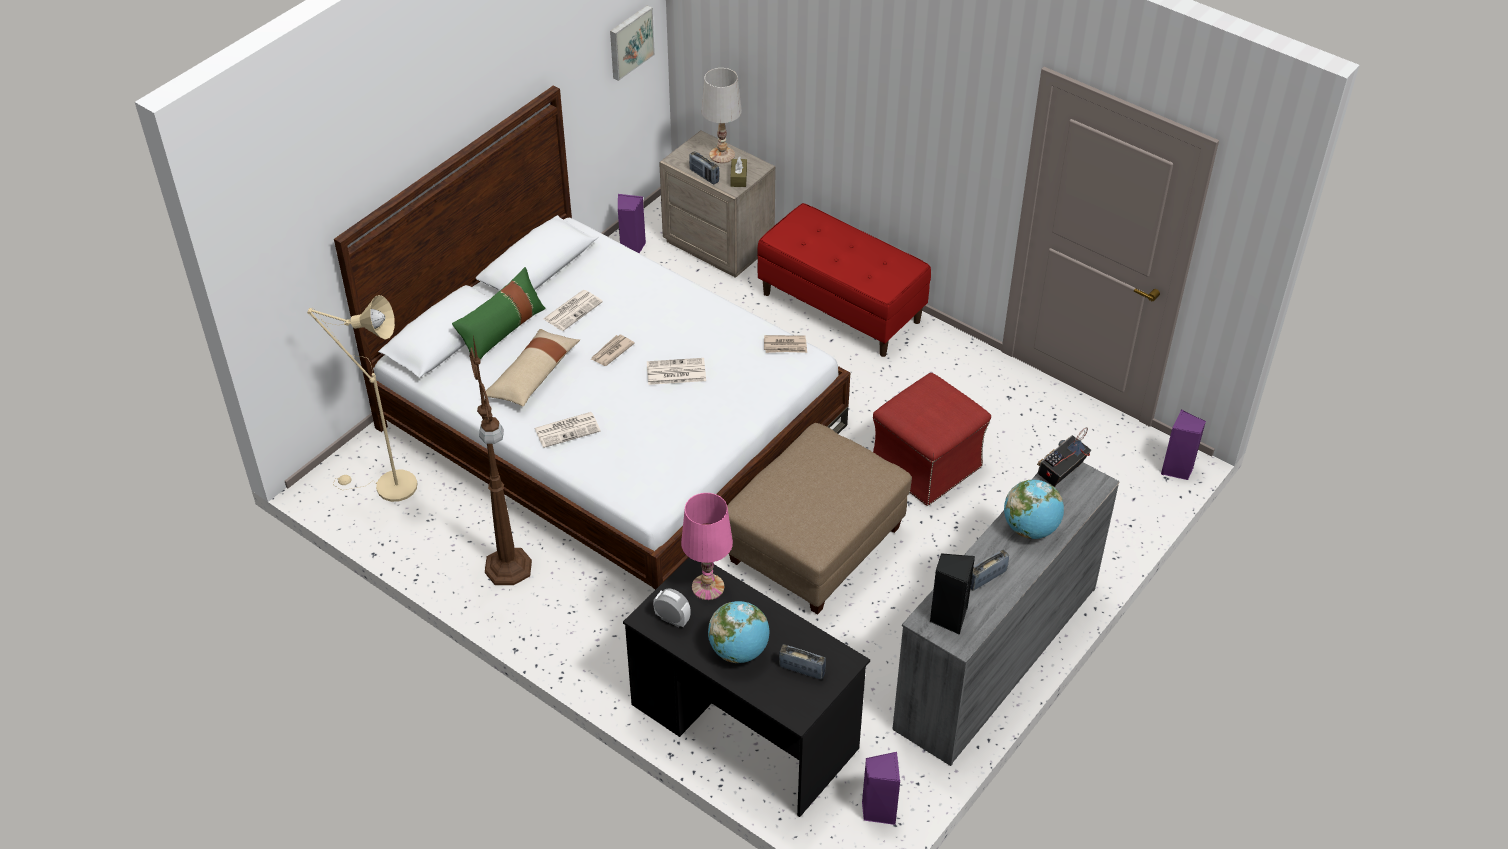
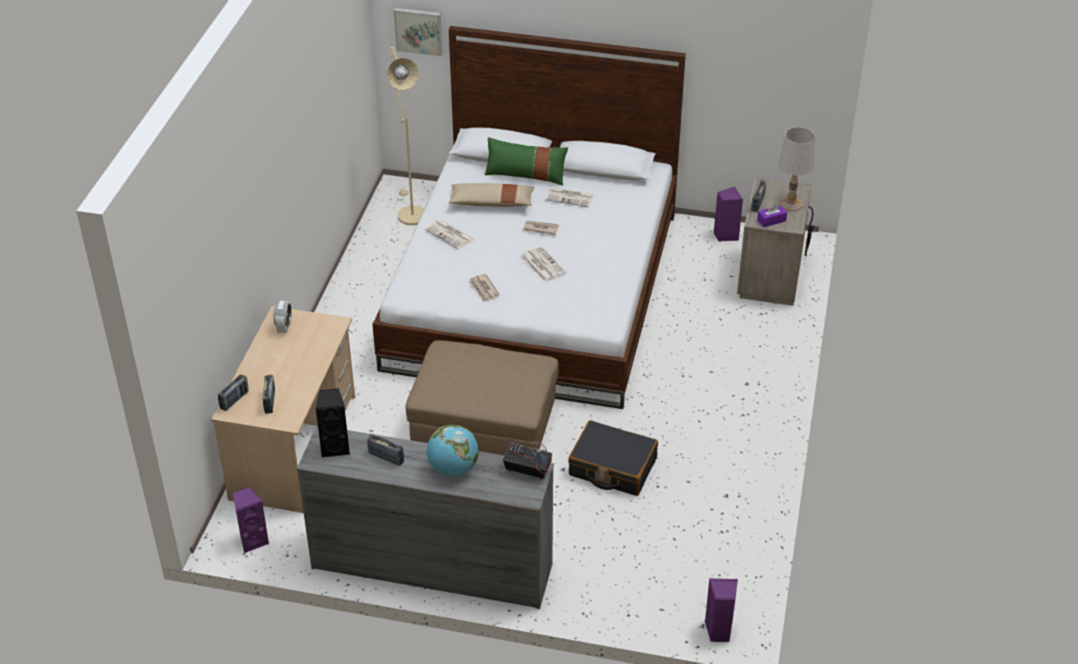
camera: 65 degrees right, 5 degrees down
(508, 569) = (370, 289): brown floor lamp -> none
(630, 41) = (788, 76): picture -> picture (419, 30)
(707, 587) = (322, 334): pink table lamp -> none
(738, 178) = (771, 220): brown tissue box -> purple tissue box
(739, 650) = (272, 366): globe -> none
(744, 726) = (294, 447): black desk -> beige desk
(780, 703) = (234, 400): none -> radio
(785, 346) = (611, 309): newspaper -> newspaper (484, 289)
(841, 307) = (754, 365): red bench -> none
(927, 464) = (612, 467): red ottoman -> black suitcase

